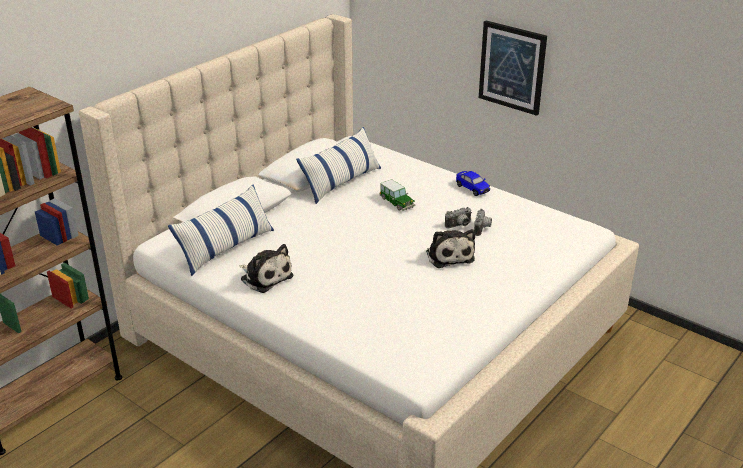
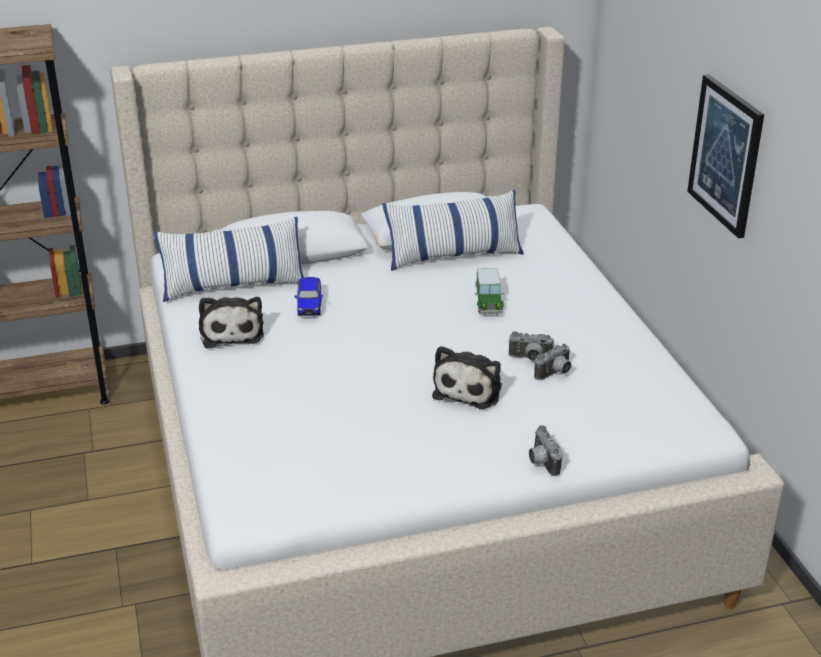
camera: 35 degrees right, 0 degrees up
(472, 189) = (609, 319): toy car -> toy car (309, 305)
(535, 278) = (541, 462): none -> camera

